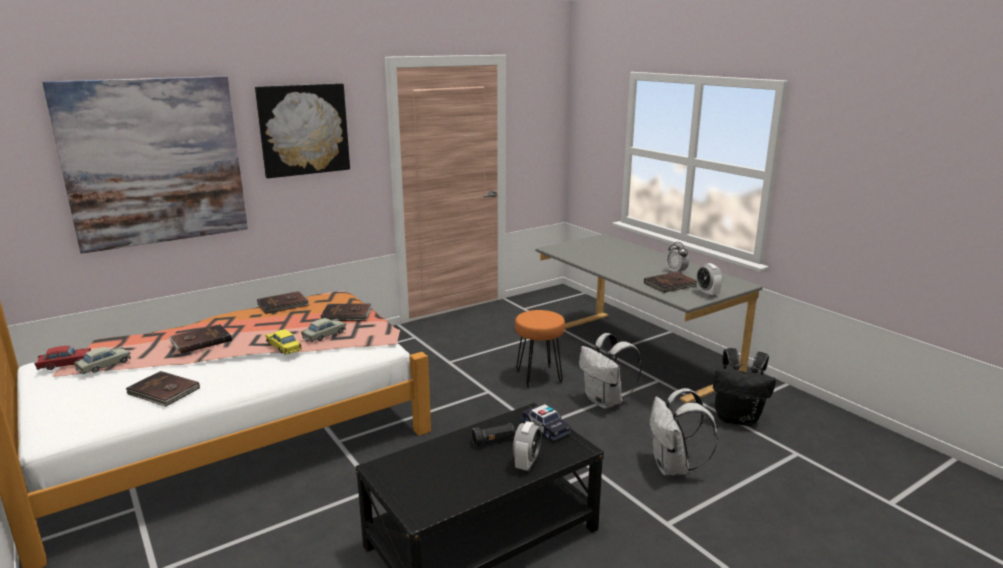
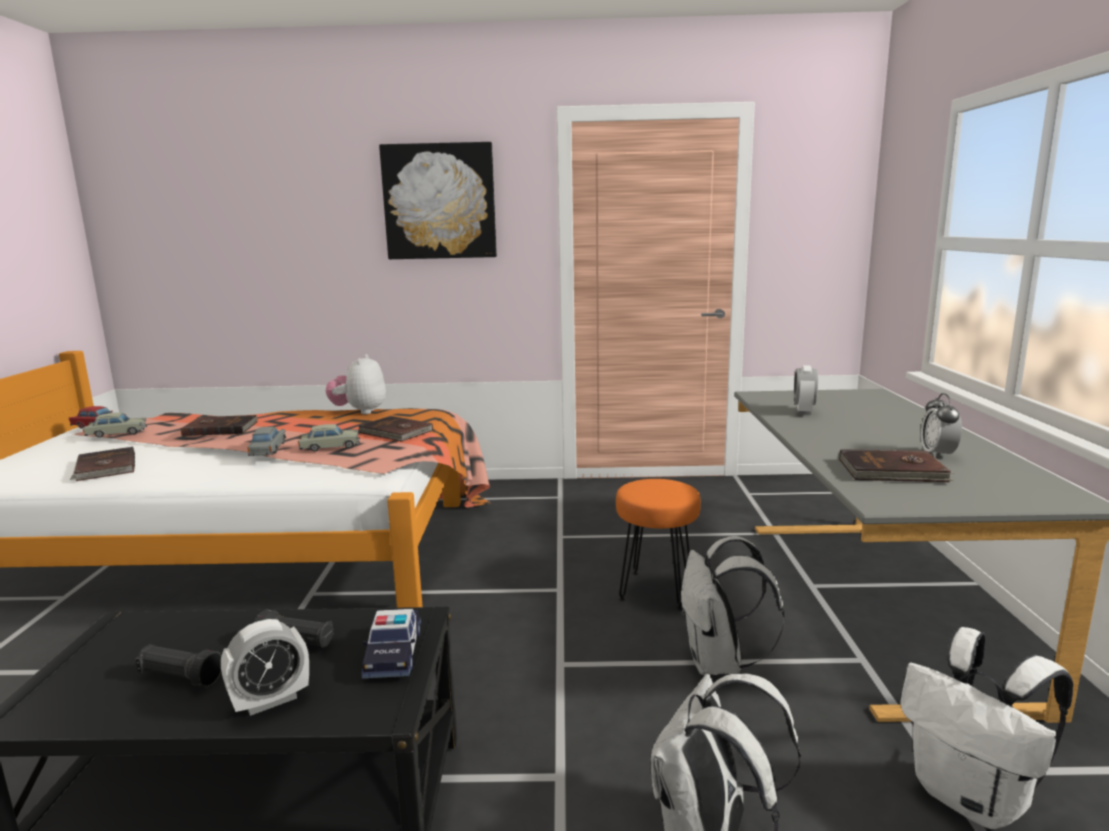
camera: 35 degrees right, 5 degrees down
(154, 162) = (268, 230): picture -> none
(283, 305) = (360, 411): brown book -> plush toy
(283, 347) = (267, 449): yellow toy car -> grey toy car
(466, 472) = (180, 678): none -> black flashlight
(707, 293) = (953, 499): alarm clock -> alarm clock (803, 411)
(737, 418) = (972, 799): black backpack -> white backpack

